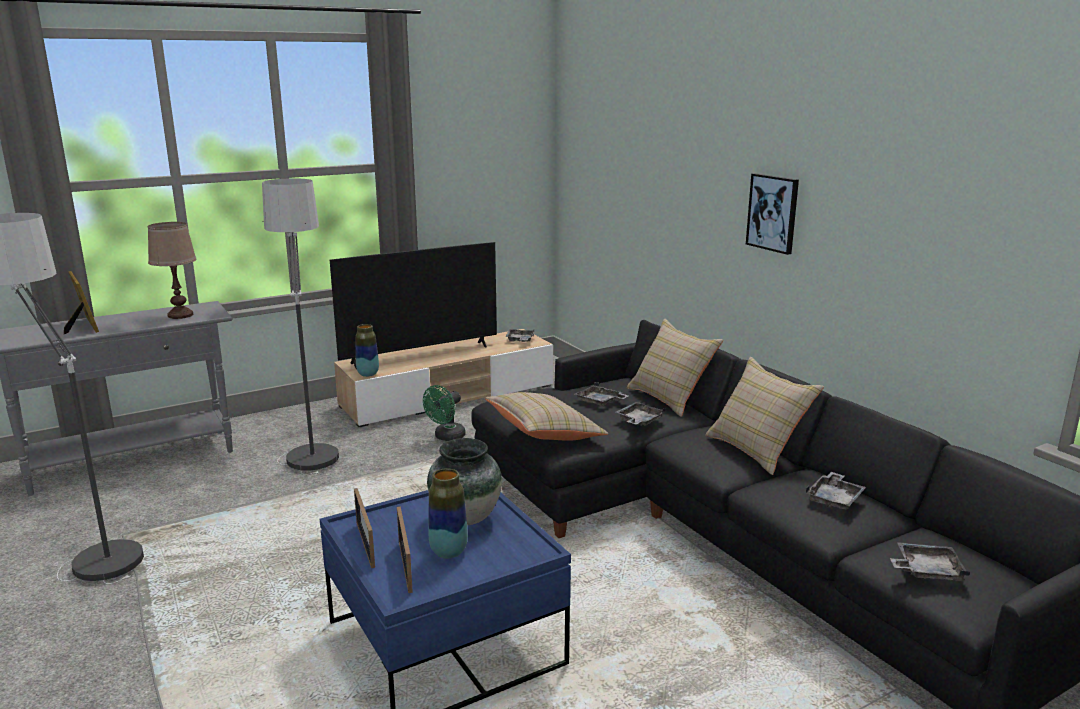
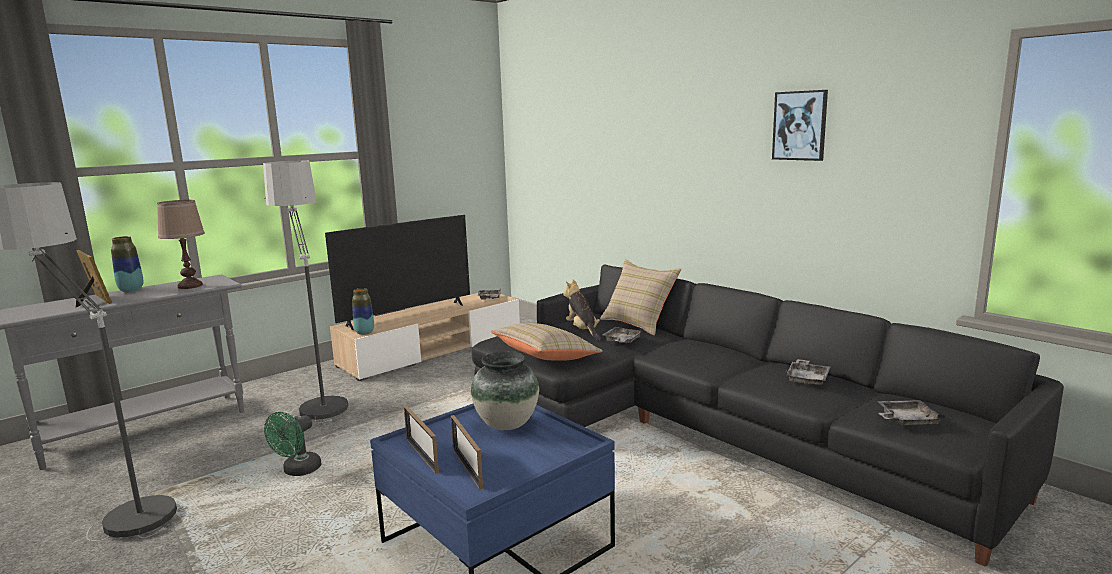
camera: 10 degrees left, 5 degrees down
(446, 437) = (441, 381): green fan -> green fan (298, 471)
(448, 552) = (503, 452): vase -> vase (131, 290)
(600, 402) = (582, 331): grey tray -> plush toy
(757, 450) = (727, 352): beige pillow -> none
(773, 213) = (708, 164): picture -> picture (800, 125)

